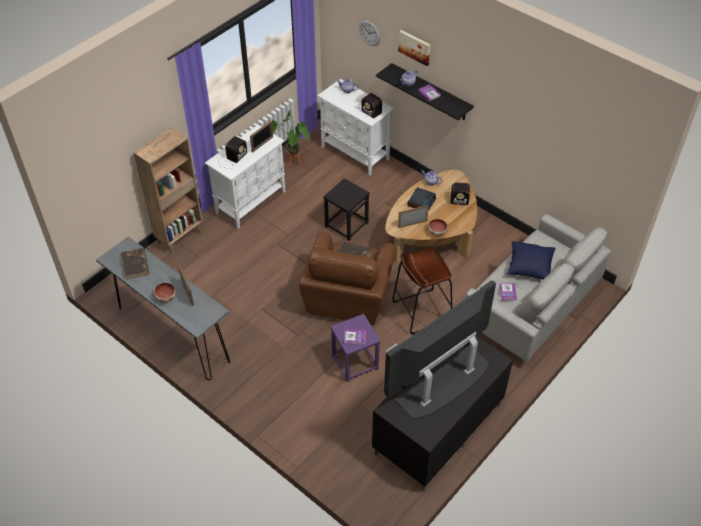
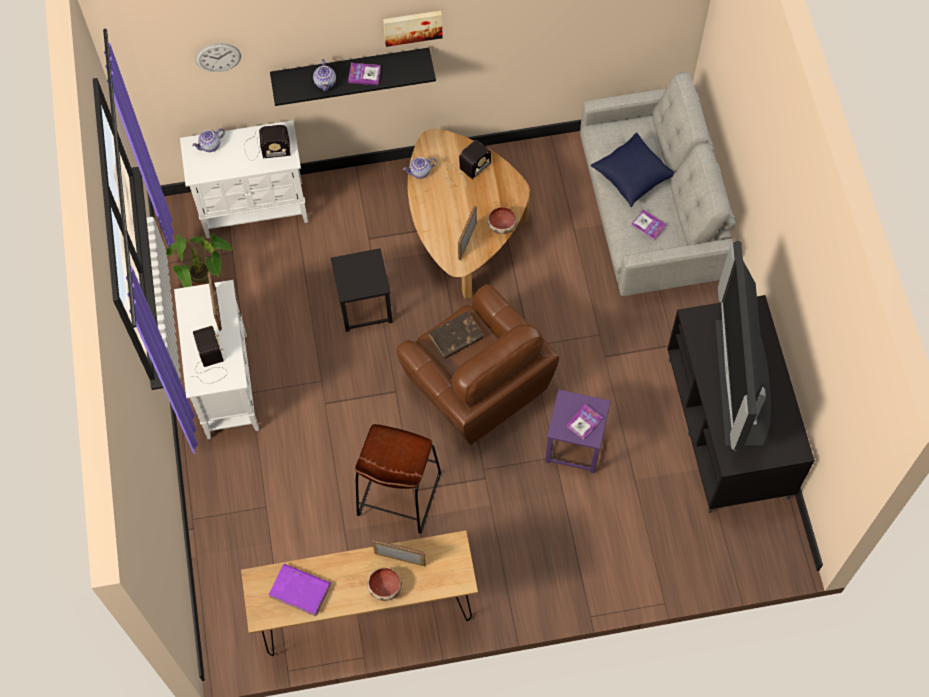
camera: 50 degrees left, 15 degrees up
(135, 265) = (300, 590): brown book -> purple book
(173, 335) = (367, 616): grey console table -> brown console table
(180, 236) = (210, 506): brown bookcase -> none
(415, 47) = (308, 33): picture -> picture (412, 26)
(421, 202) = (442, 206): alarm clock -> none
(421, 311) = (562, 325): brown stool -> brown stool (398, 494)

